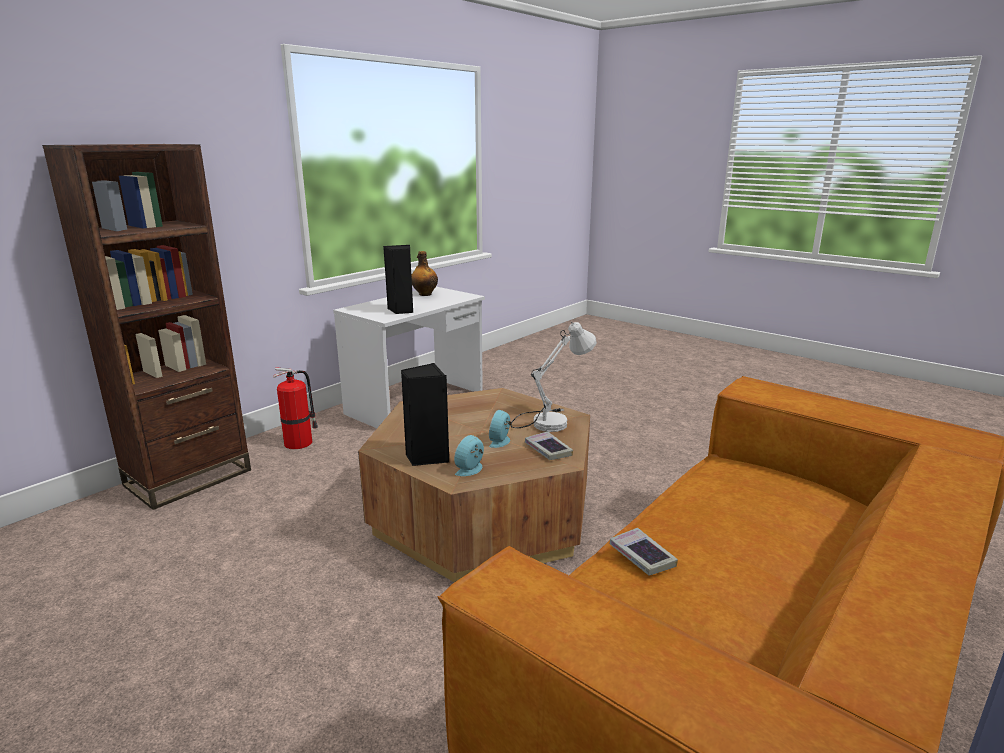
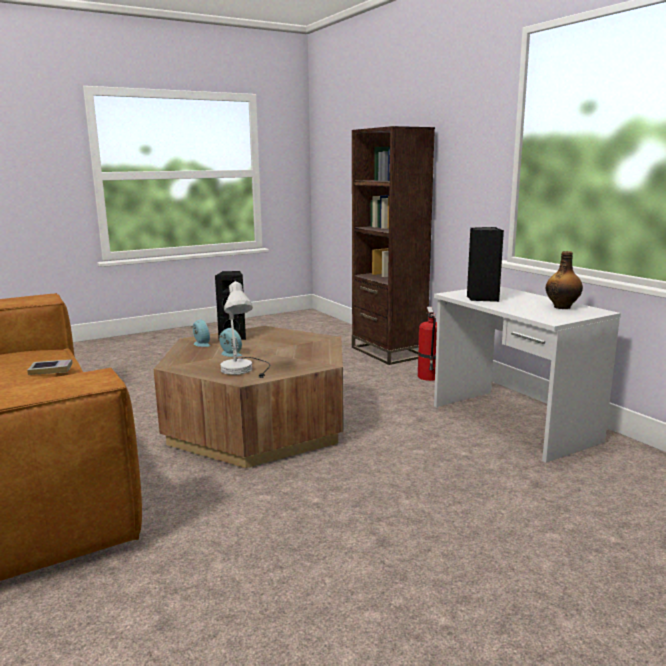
camera: 110 degrees right, 5 degrees down
(548, 450) = (196, 364): book -> none

